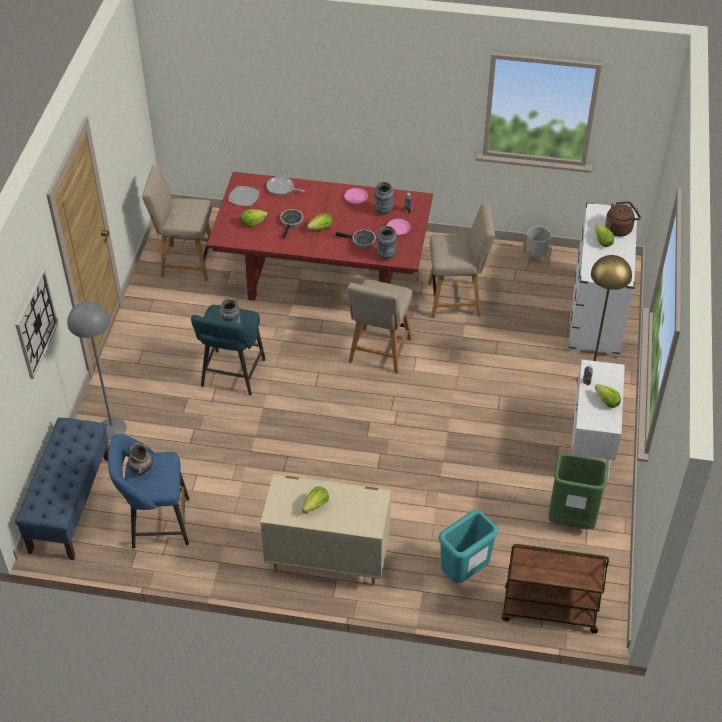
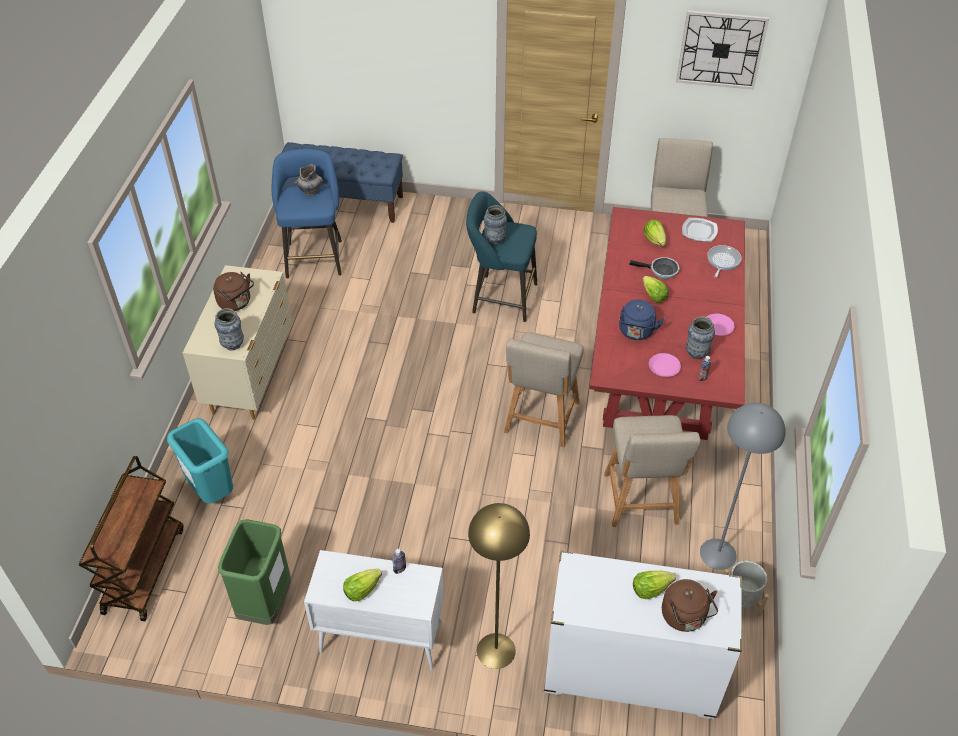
camera: 90 degrees right, 0 degrees up
(36, 323) = (412, 54): wall clock -> wall clock (721, 49)
(112, 428) = (431, 220): grey floor lamp -> grey floor lamp (718, 553)
(316, 505) = (236, 303): lettuce -> brown kettle
(361, 241) = (636, 332): frying pan -> blue kettle
(379, 353) = (540, 420): beige chair -> beige chair turned 90 degrees counterclockwise
(386, 256) = (611, 355): vase -> vase (233, 345)

